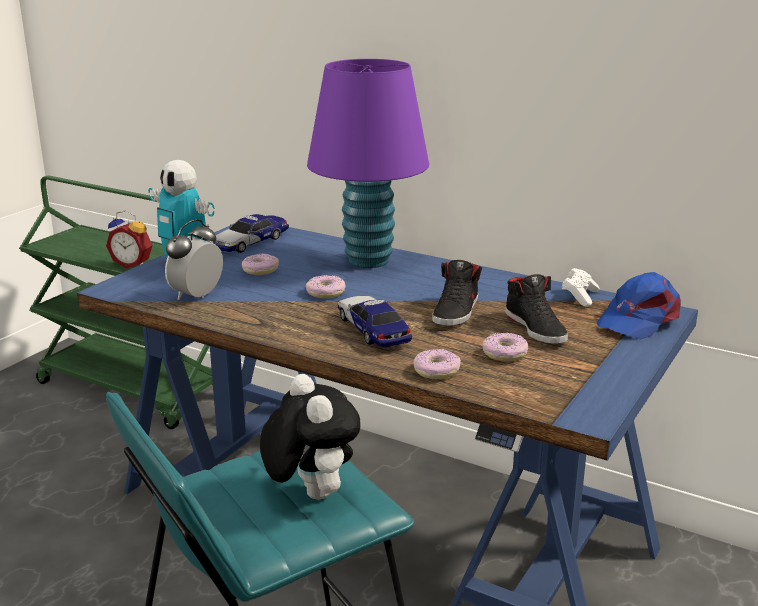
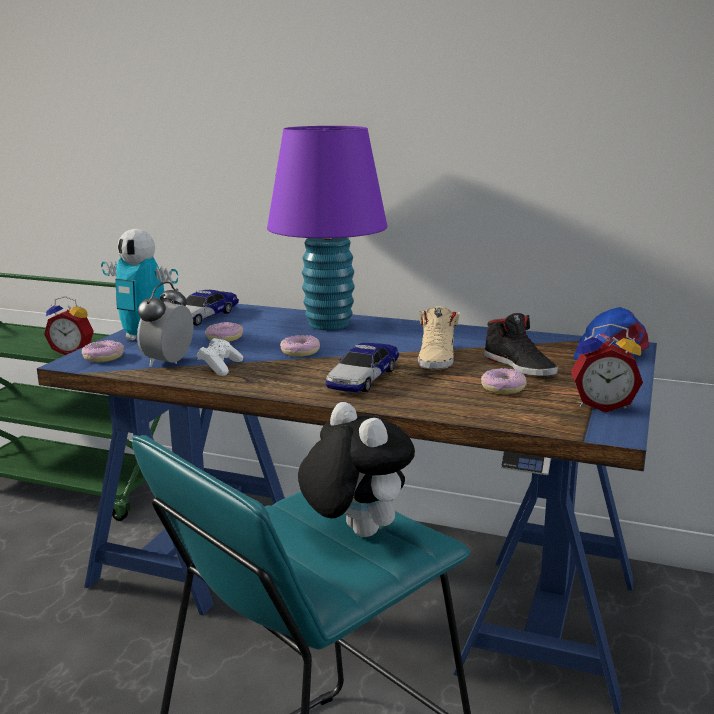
camera: 10 degrees left, 5 degrees down
(373, 329) = (363, 378): toy car -> toy car turned 120 degrees counterclockwise
(436, 371) = (445, 406): donut -> donut (103, 357)
(457, 311) = (437, 358): black shoe -> beige shoe
(579, 297) = (545, 340): white game controller -> white game controller (220, 367)
(594, 384) = (602, 405): none -> alarm clock

